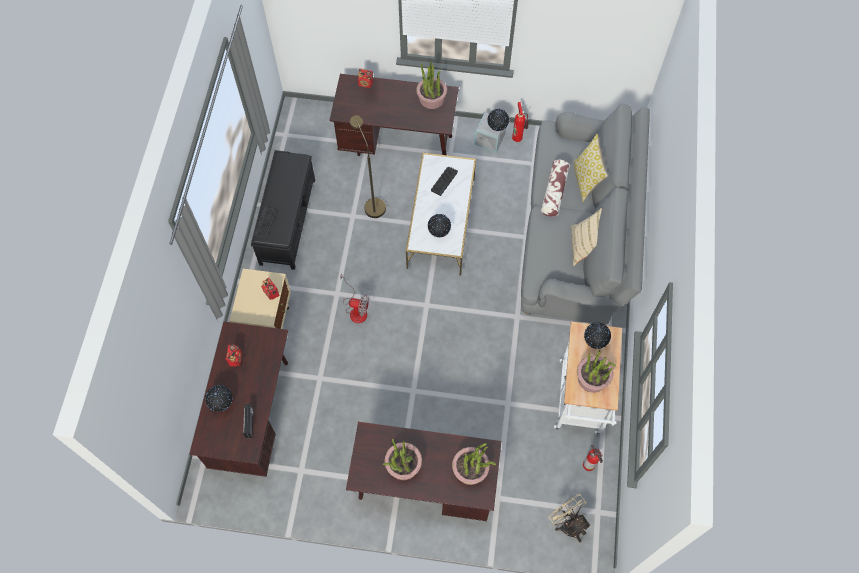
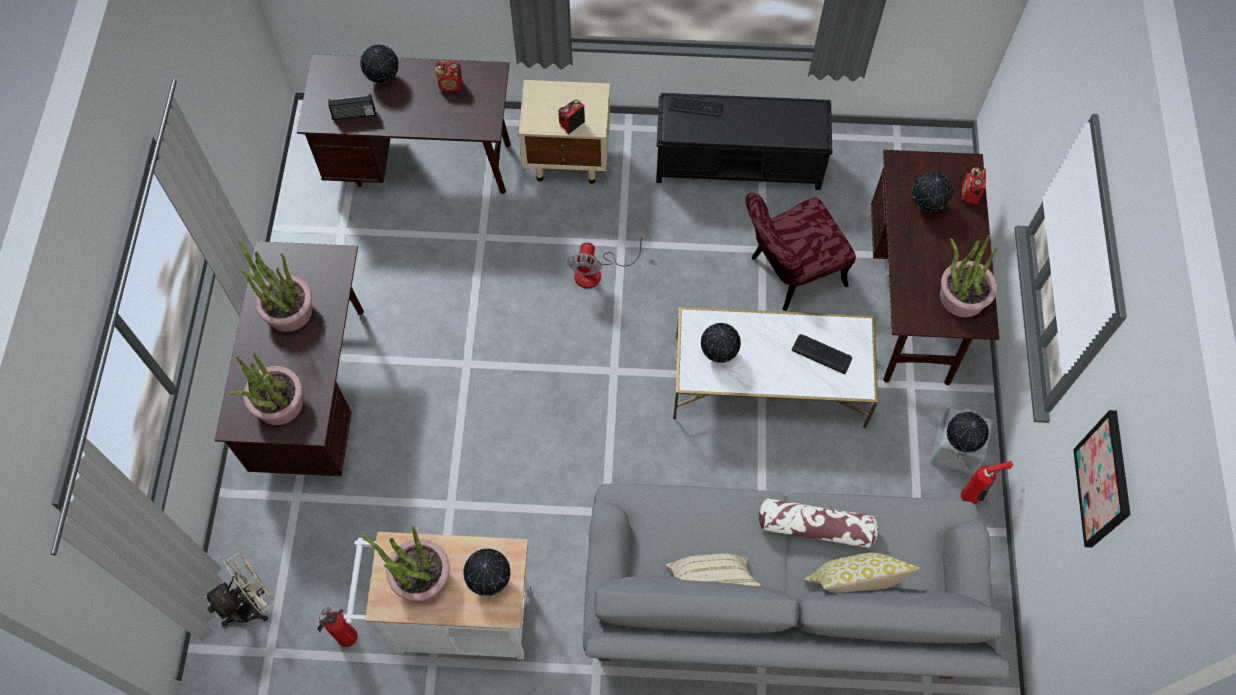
camera: 85 degrees right, 0 degrees up
(370, 105) = (926, 205): none -> globe
(372, 204) = (789, 274): brown floor lamp -> red chair
(579, 32) = (1104, 480): none -> picture

